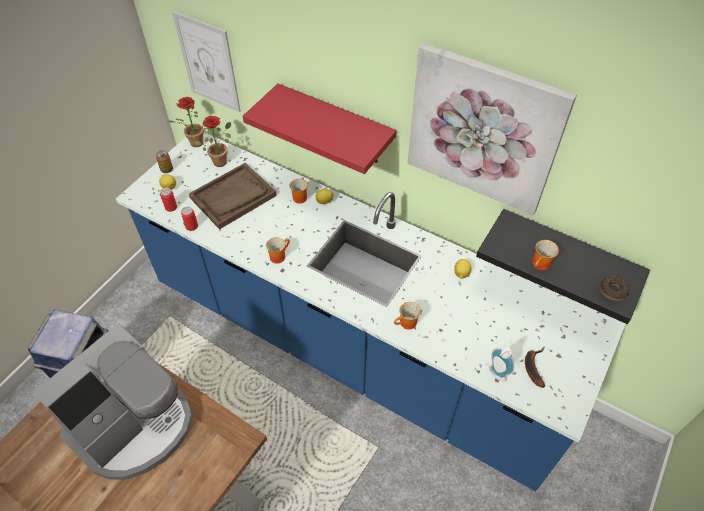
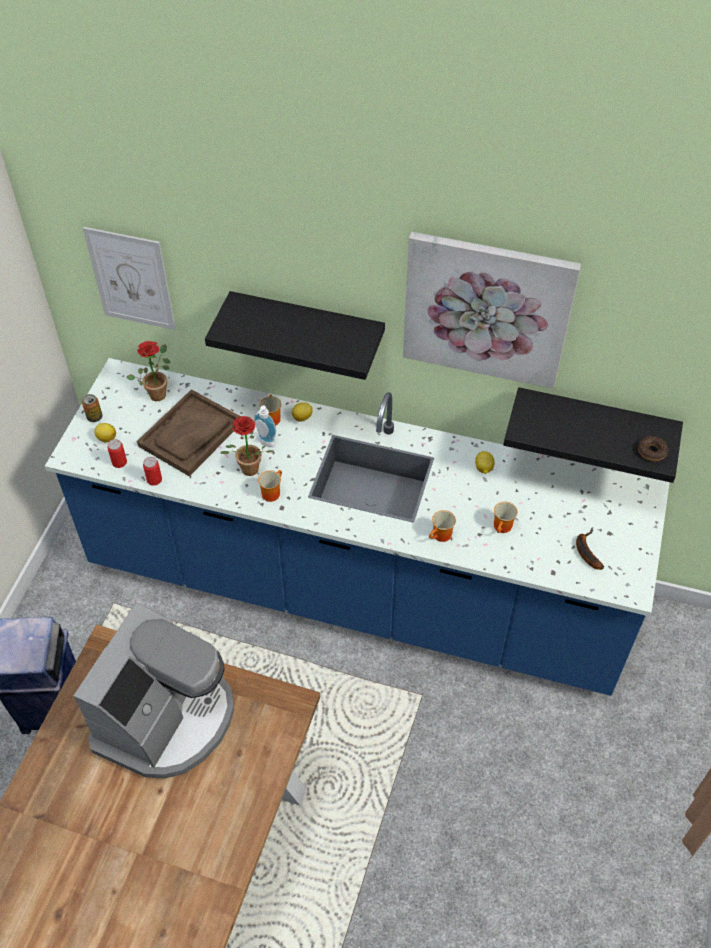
camera: 15 degrees left, 0 degrees up
(194, 144) = (116, 378): potted plant -> potted plant (247, 472)
(335, 125) = (307, 328): red shelf -> black shelf
(495, 375) = (550, 568): soap dispenser -> soap dispenser (265, 443)
(541, 265) = (574, 440): mug -> mug (503, 527)

